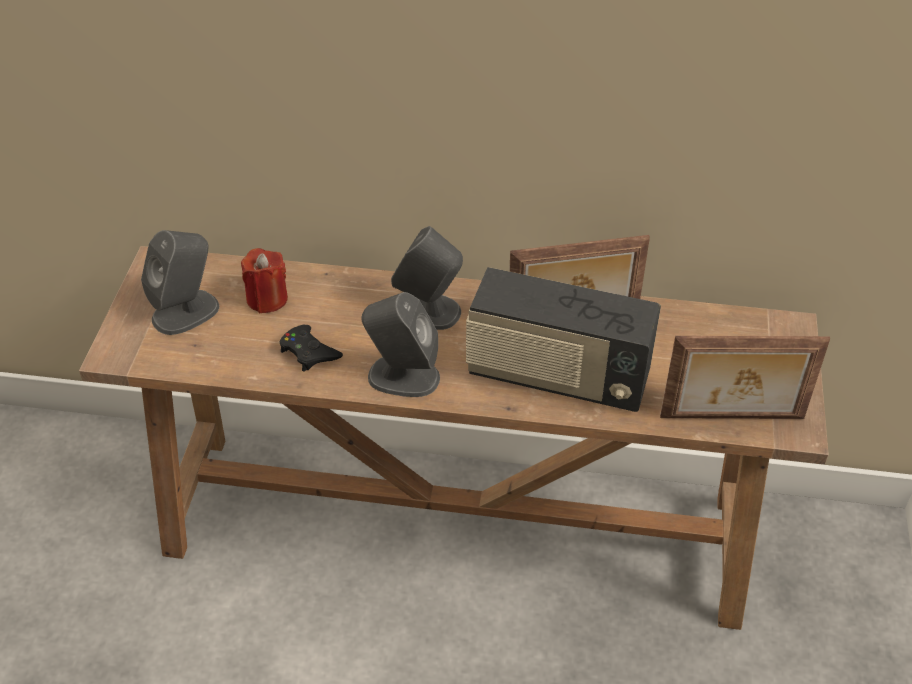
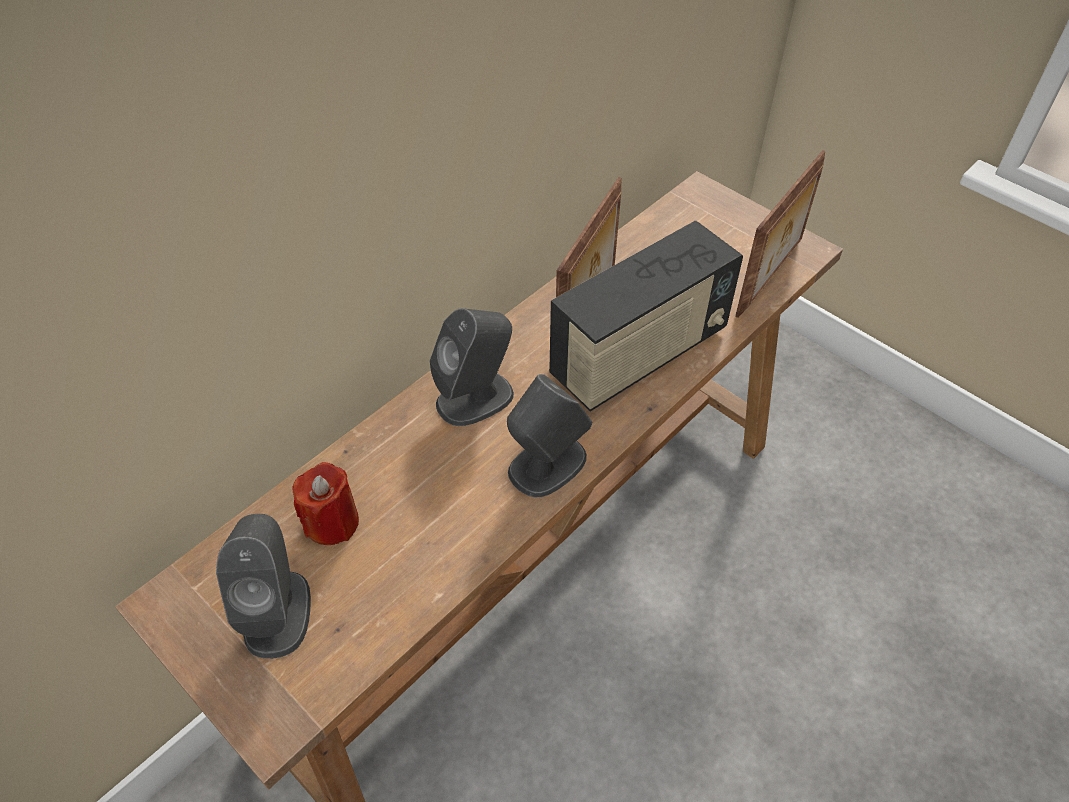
camera: 55 degrees left, 5 degrees up
(309, 352) = (445, 525): black game controller -> none

